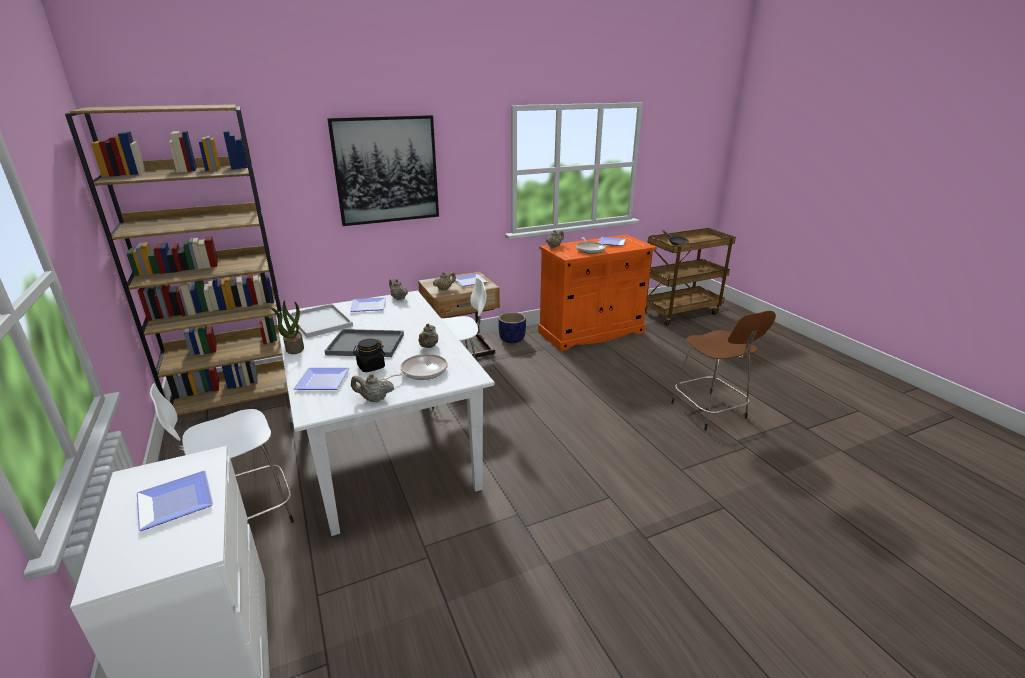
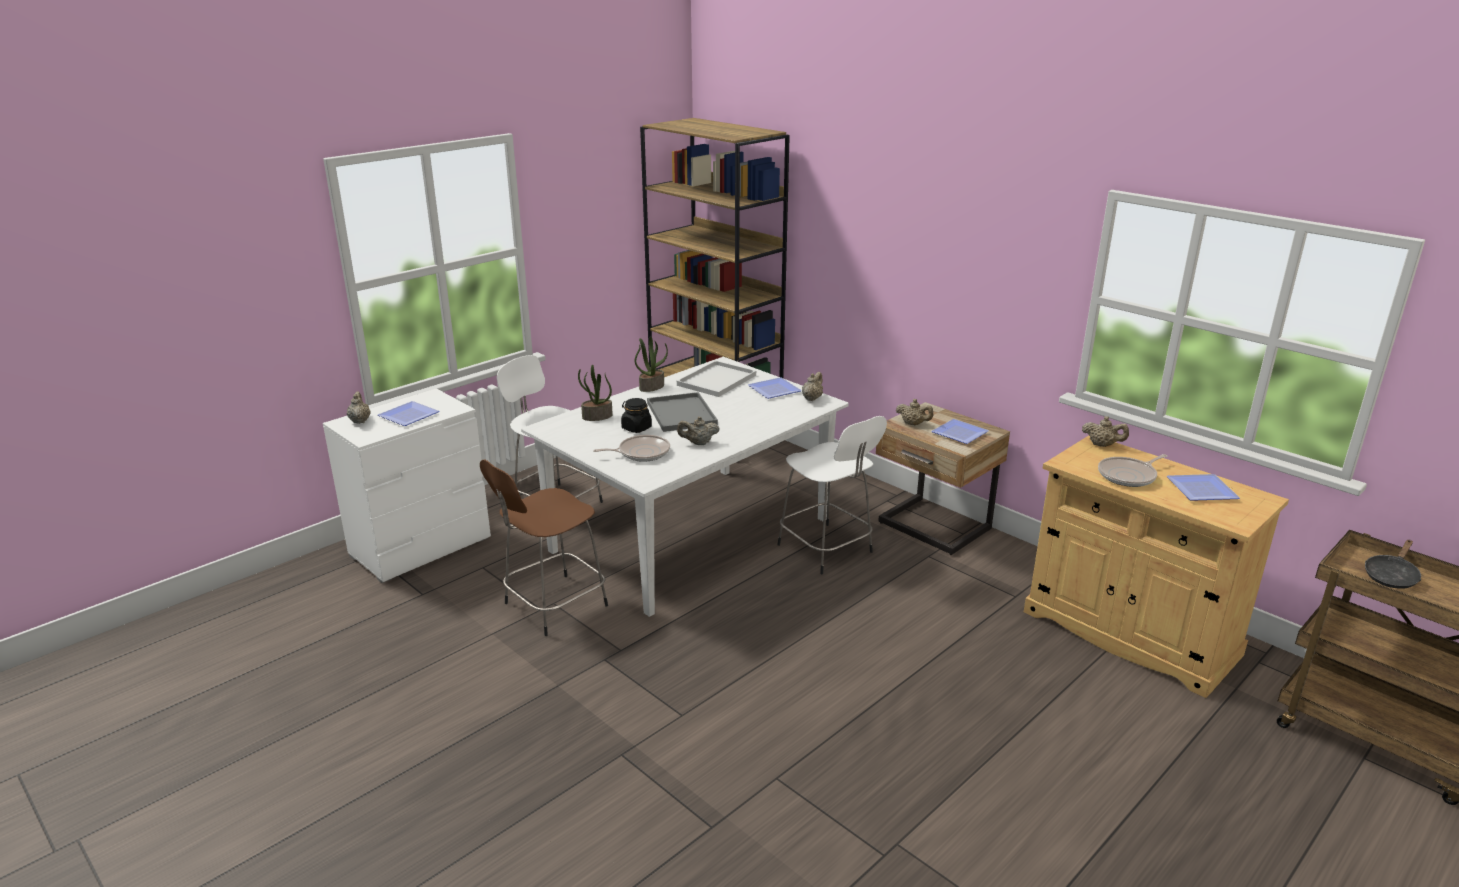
camera: 70 degrees right, 0 degrees up
(324, 382) = (597, 417): plate -> potted plant
(374, 399) = (577, 445): beige teapot -> beige teapot (360, 421)
(386, 170) = (916, 241): picture -> none
(421, 372) = (641, 453): frying pan -> frying pan turned 45 degrees counterclockwise
(512, 339) = (1013, 560): planter -> none
(591, 332) = (1129, 633): orange cabinet -> beige cabinet
(710, 412) = (965, 806): brown stool -> brown stool (552, 606)

